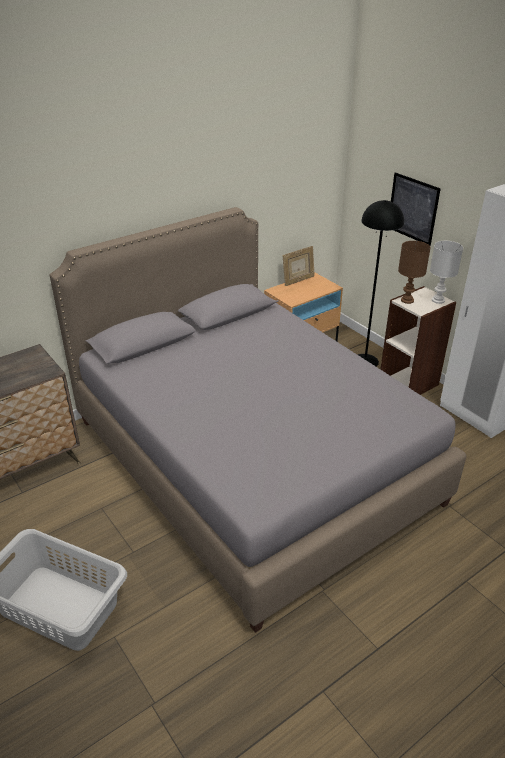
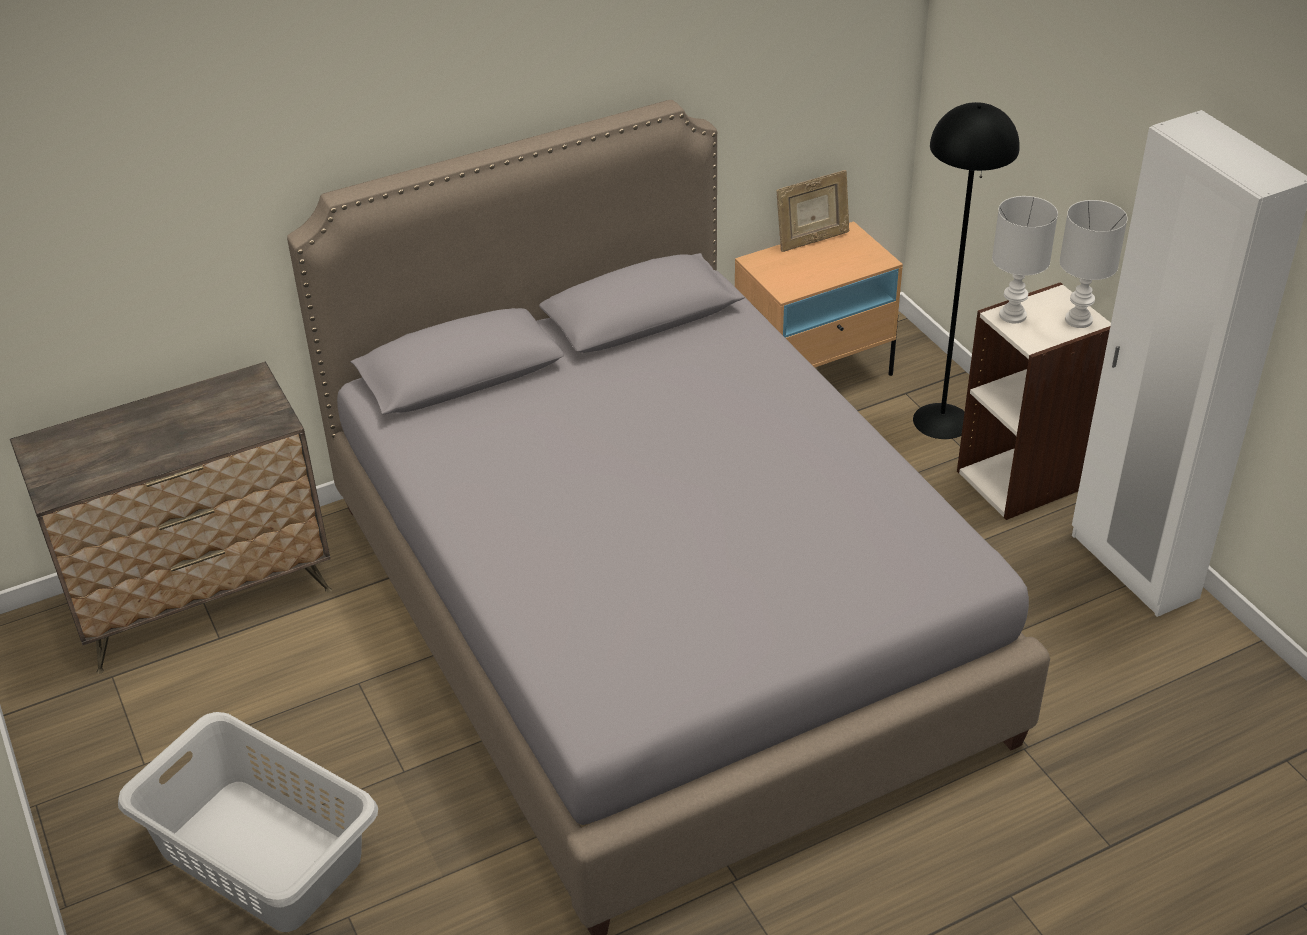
camera: 10 degrees right, 5 degrees up
(407, 300) = (1013, 316): brown table lamp -> white table lamp
(413, 208) = (1045, 120): picture -> none

